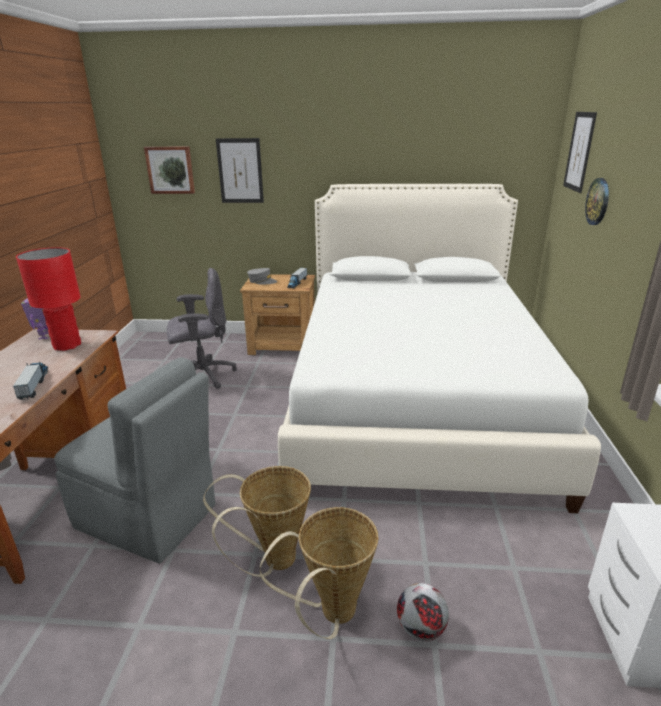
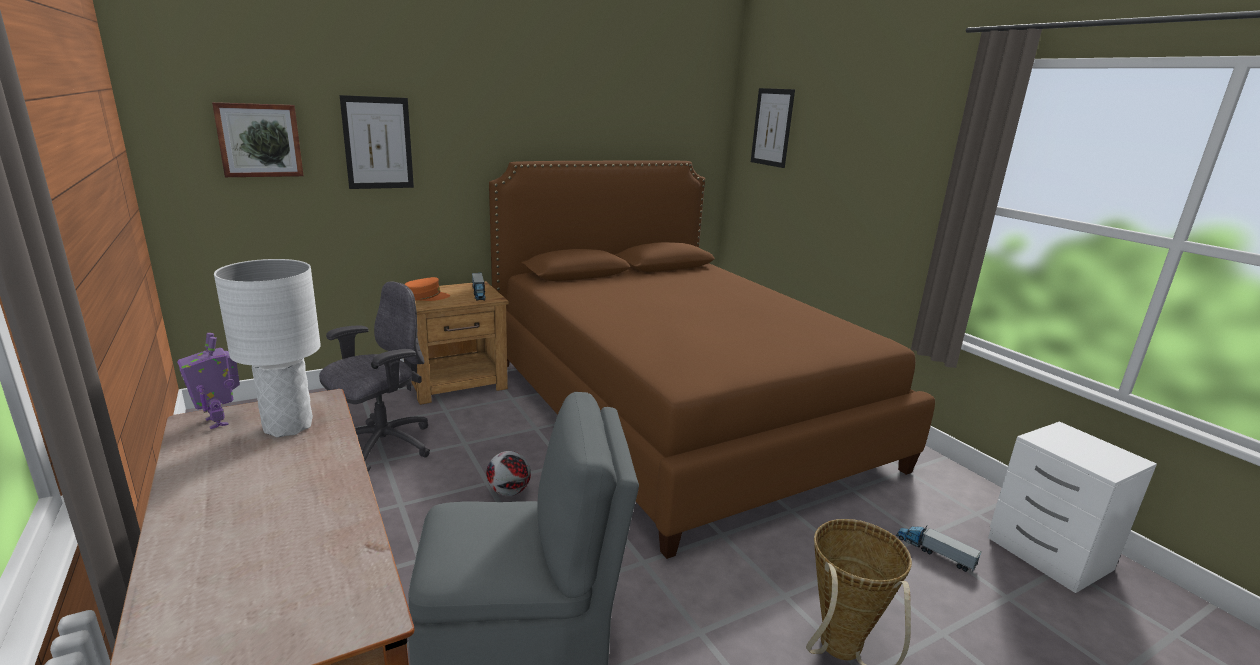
camera: 35 degrees left, 5 degrees down
(34, 385) = (331, 493): toy truck -> toy truck (934, 552)
(67, 345) = (288, 426): red table lamp -> white table lamp
(262, 281) = (427, 297): grey cap -> orange cap
(272, 561) = (726, 630): basket -> none
(415, 400) = (677, 410): white bed -> brown bed
(420, 629) = (918, 625): football -> football (508, 492)
(598, 201) = (815, 175): wall clock -> none

